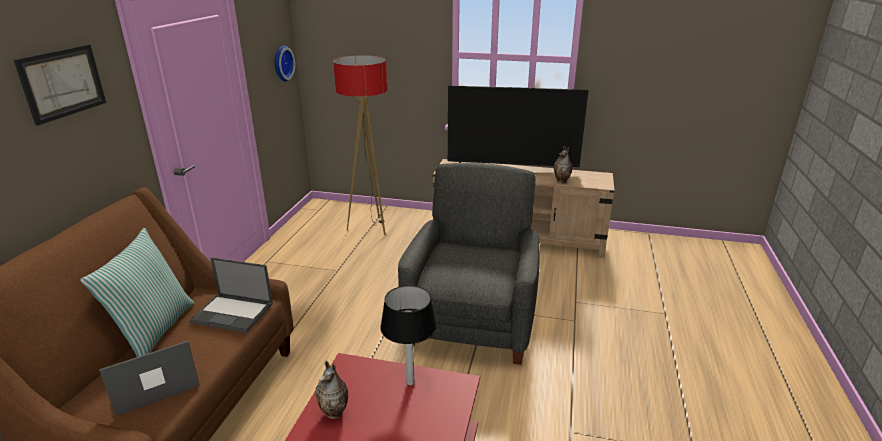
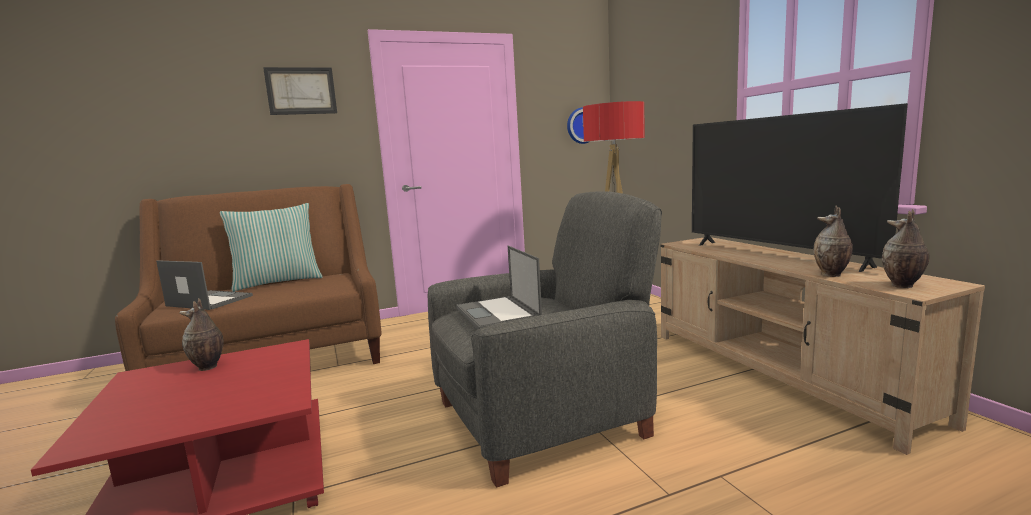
camera: 55 degrees right, 15 degrees down
(233, 313) = (318, 288): laptop -> laptop (498, 314)
(410, 382) = (275, 379): table lamp -> none
(594, 182) = (902, 285): none -> vase

